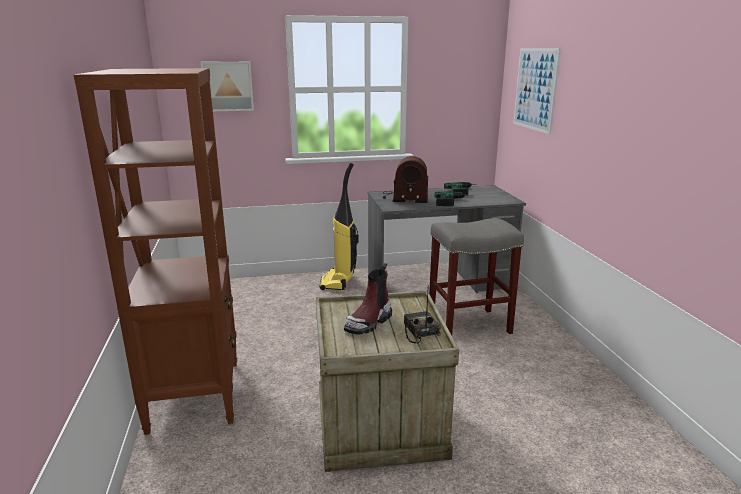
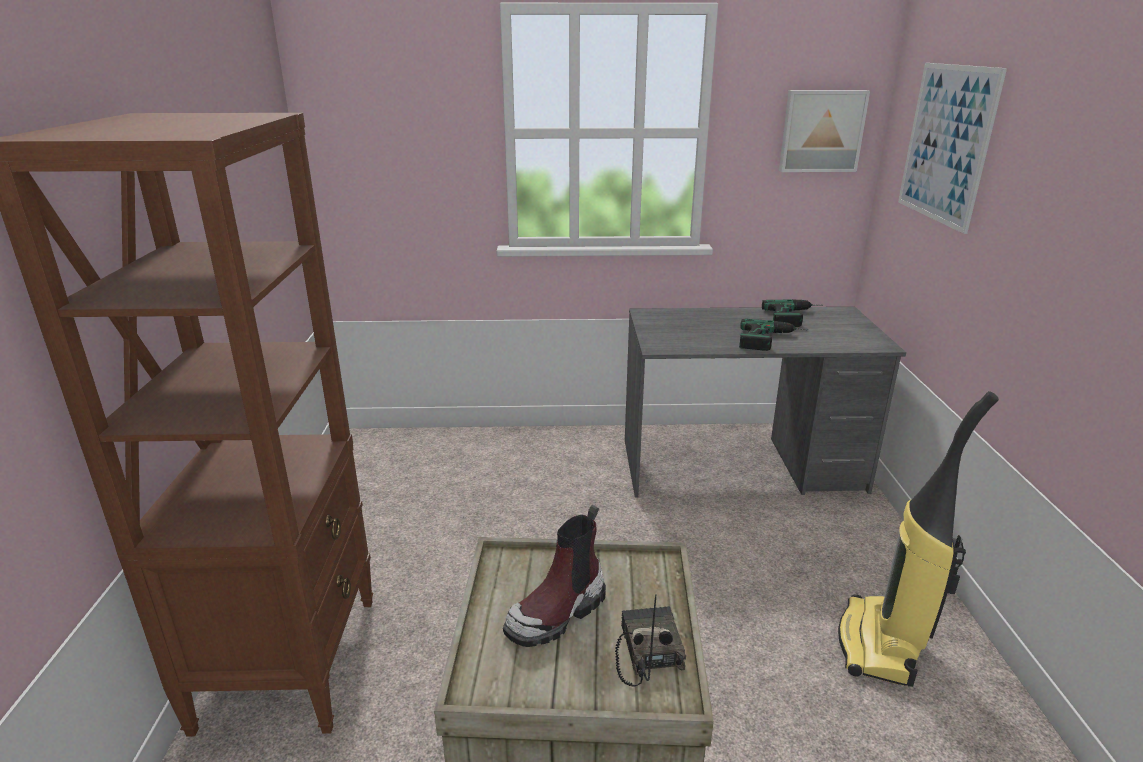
camera: 10 degrees right, 5 degrees up
(228, 86) = (404, 125): picture -> picture (821, 131)
(338, 282) = (574, 449): vacuum cleaner -> vacuum cleaner (881, 645)
(404, 198) = (688, 326): radio -> none
(468, 325) = (776, 565): grey stool -> none

